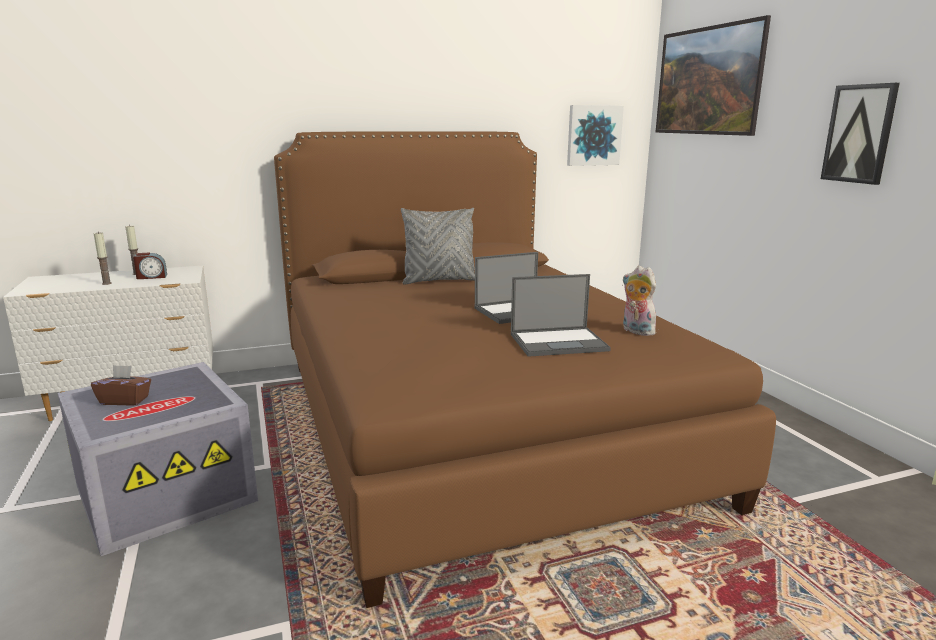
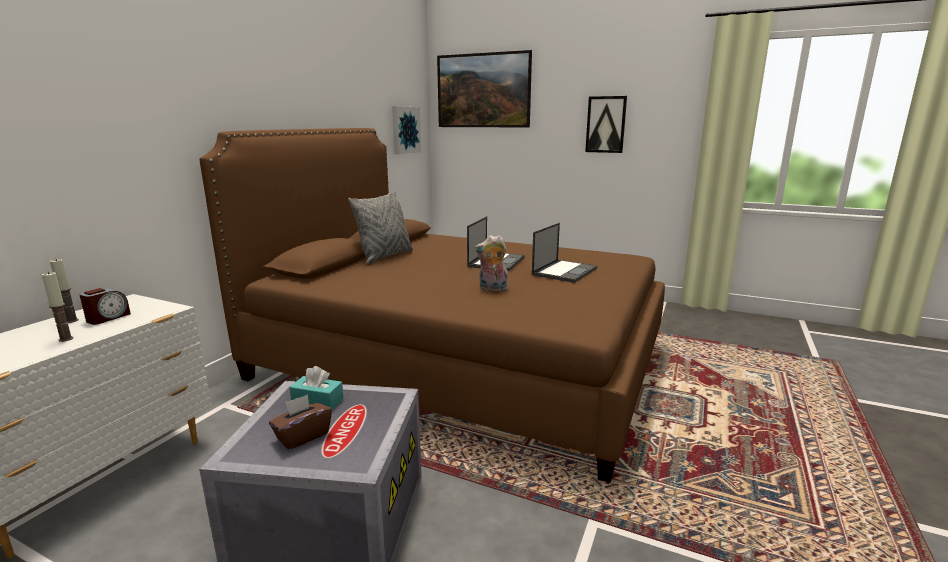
camera: 45 degrees left, 0 degrees up
(182, 383) = (317, 401): none -> turquoise tissue box
(636, 331) = (576, 256): plush toy -> plush toy (492, 289)

